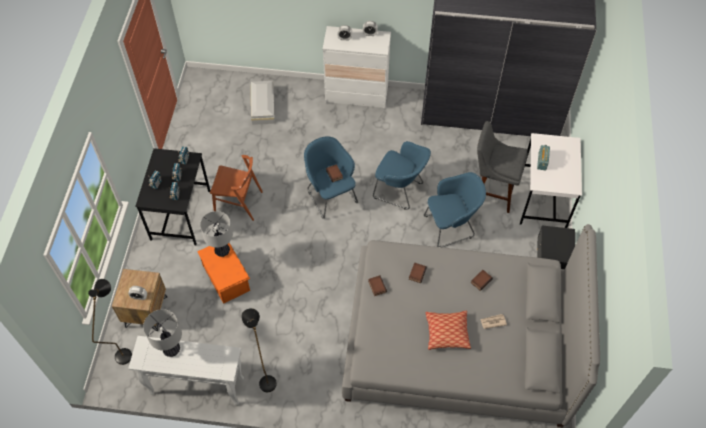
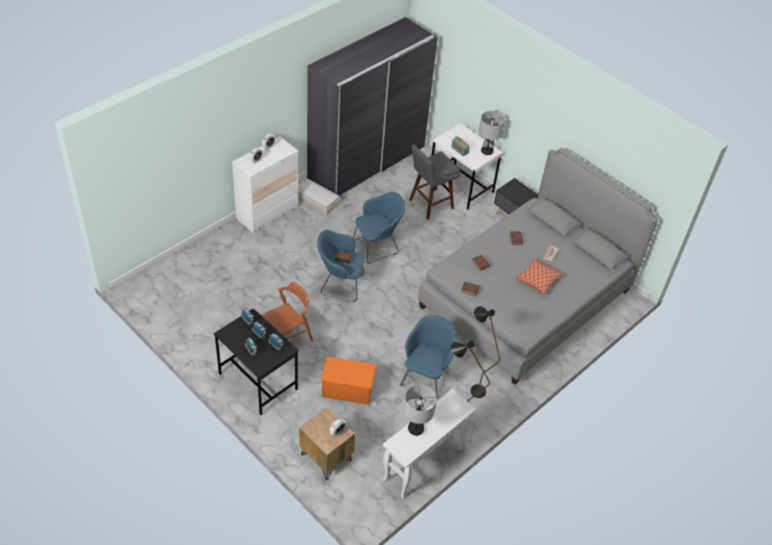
camera: 55 degrees left, 10 degrees down
(126, 350) = (348, 492): black floor lamp -> black floor lamp (474, 387)
(222, 251) = (336, 364): table lamp -> table lamp (486, 152)
(263, 105) = (212, 268): white storage box -> white storage box (316, 200)
(451, 226) = (434, 242): blue armchair -> blue armchair (426, 376)

